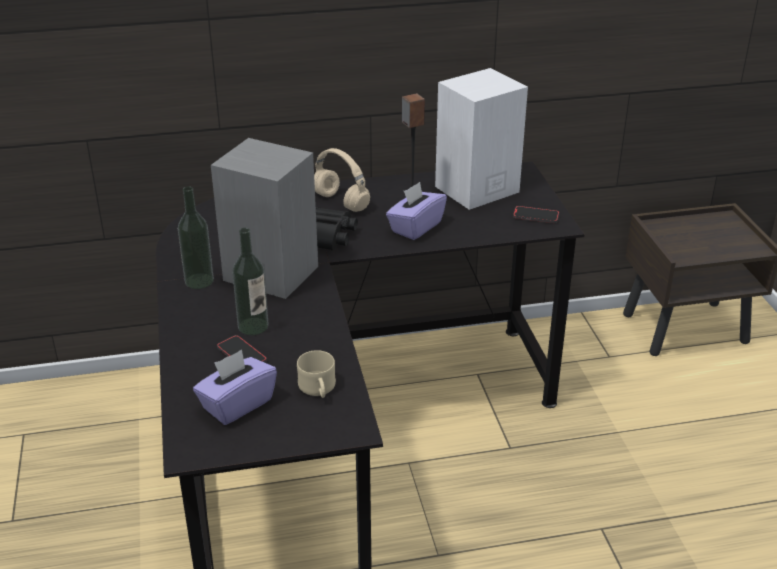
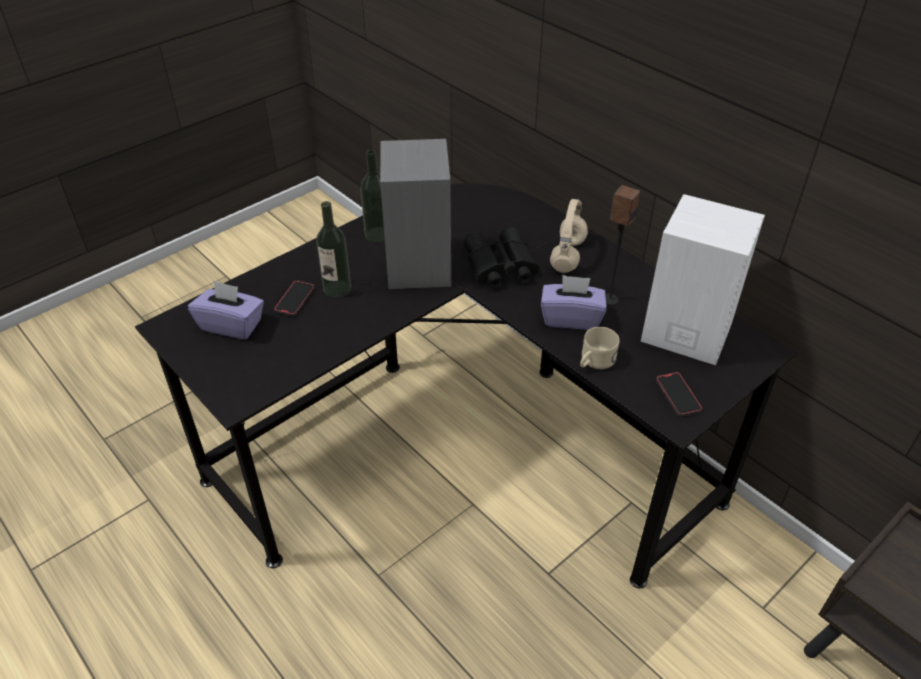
camera: 60 degrees right, 10 degrees up
(318, 390) = (275, 361): beige mug -> beige mug (594, 362)

